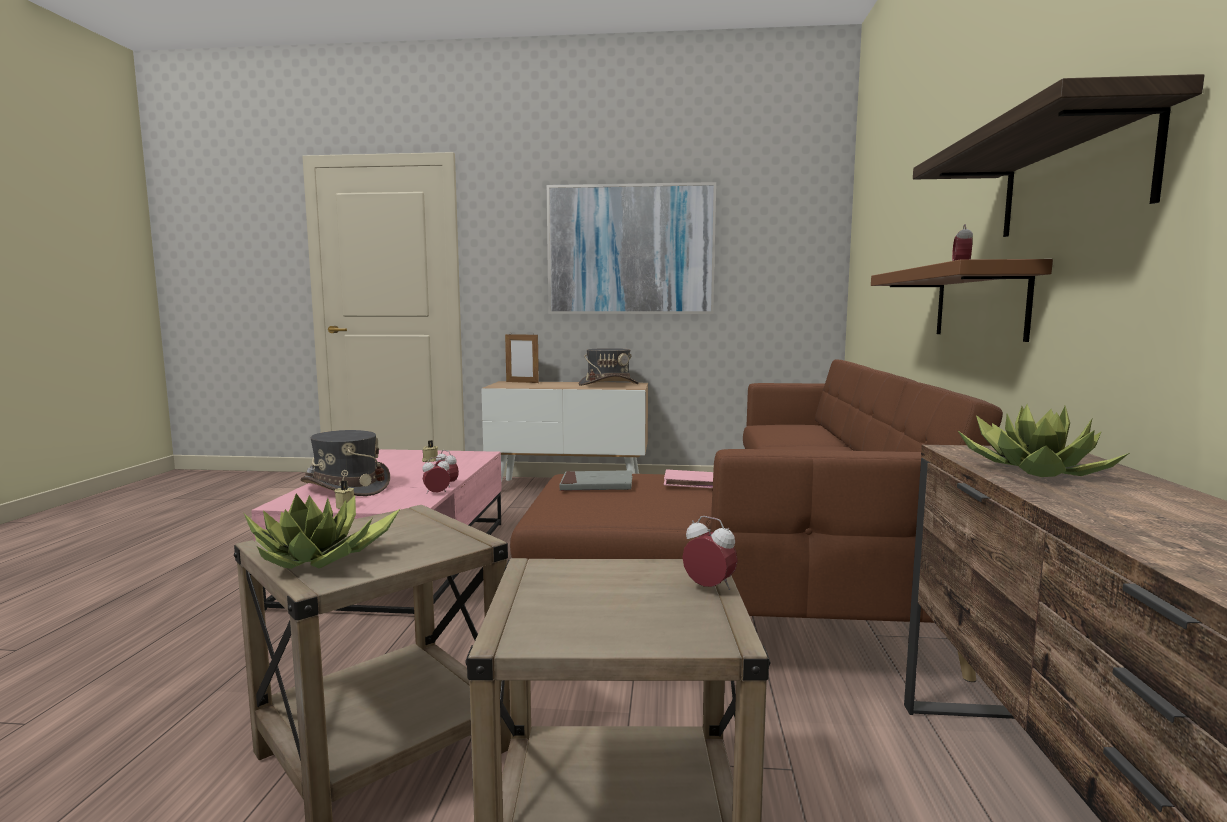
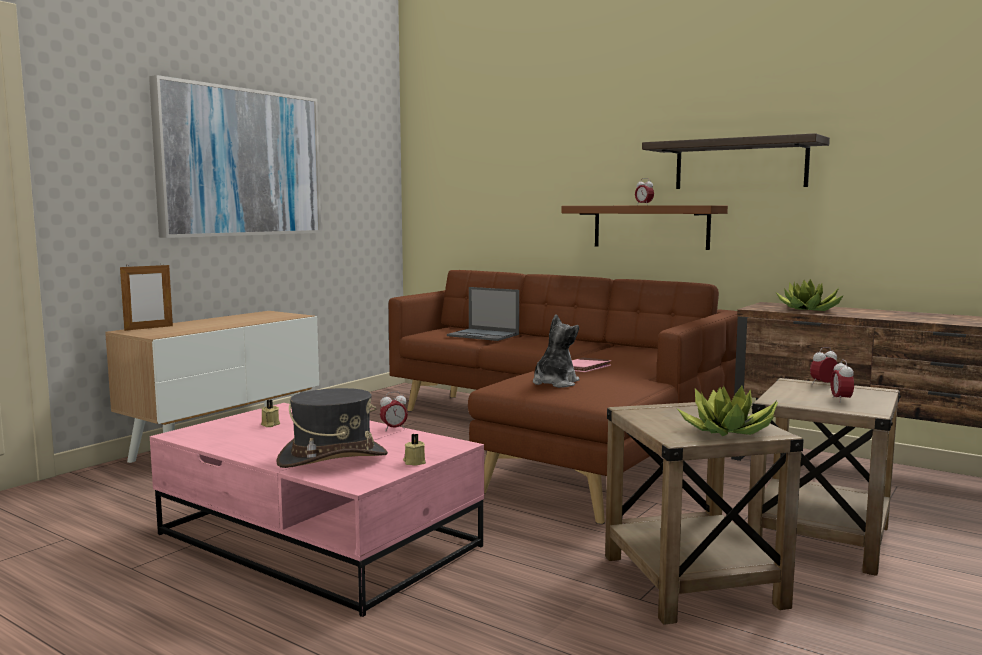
camera: 60 degrees left, 0 degrees up
(437, 493) = (421, 434): alarm clock -> alarm clock (841, 400)
(597, 485) = (554, 383): grey book -> plush toy
(608, 384) = (253, 316): grey hat -> none
(796, 436) = (484, 335): none -> laptop

